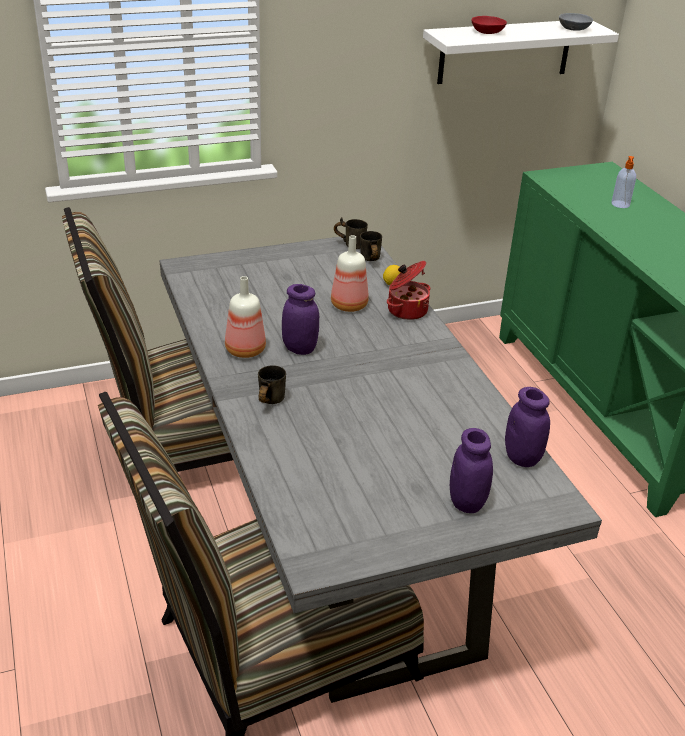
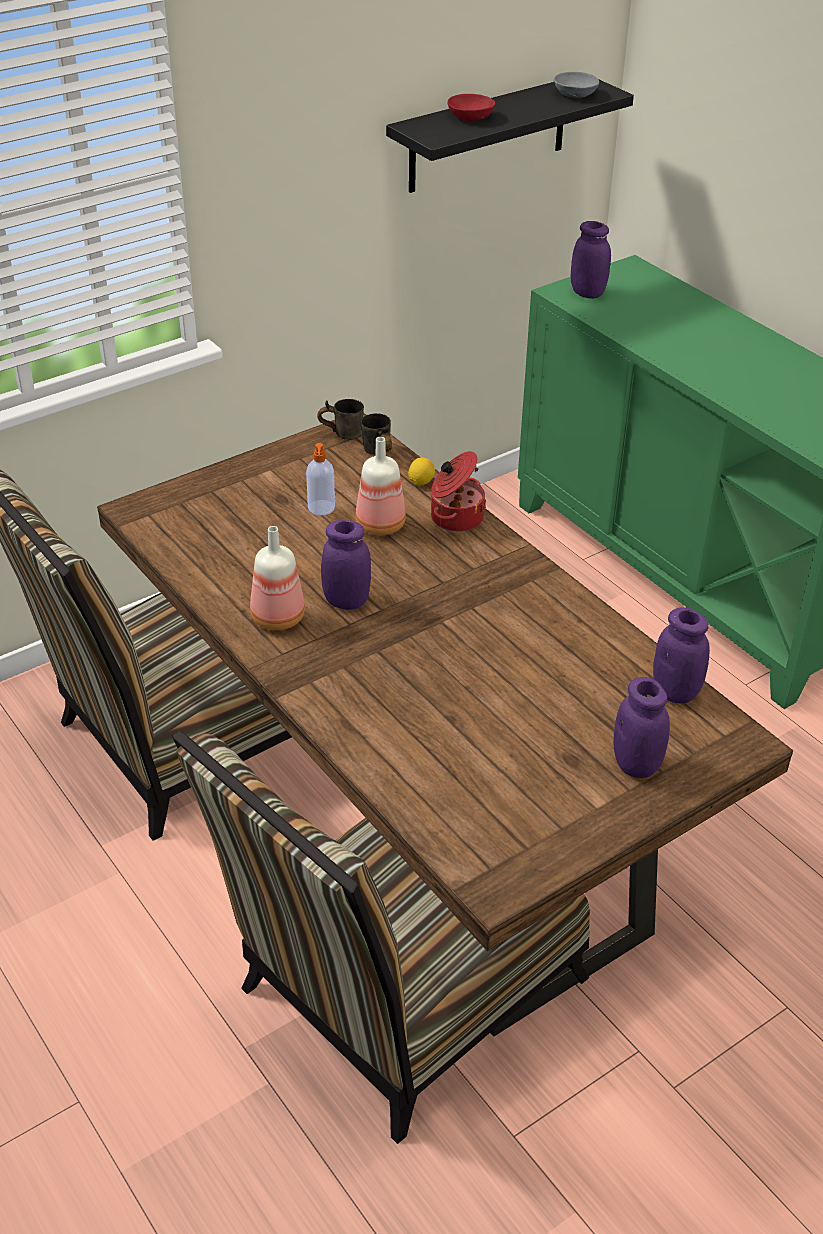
camera: 15 degrees left, 5 degrees up
(267, 401) = (340, 685): grey mug -> none
(333, 523) = (406, 807): grey dining table -> brown dining table
(505, 51) = (488, 134): white shelf -> black shelf
(564, 179) = (587, 293): none -> purple jar
(620, 204) = (670, 319): soap dispenser -> soap dispenser (321, 508)

